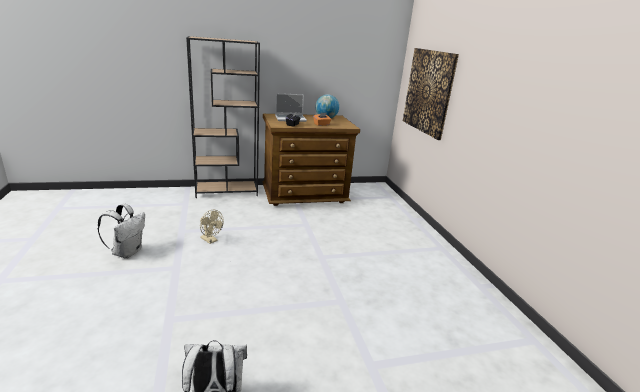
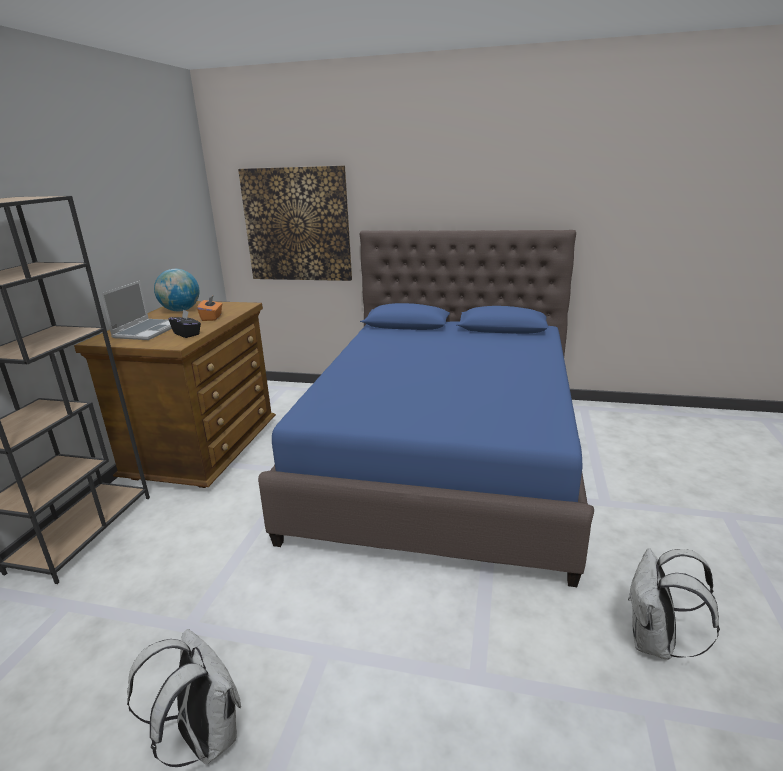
camera: 60 degrees left, 0 degrees up
(210, 240) = (261, 586): beige fan -> none
(365, 272) = (444, 458): none -> blue bed

